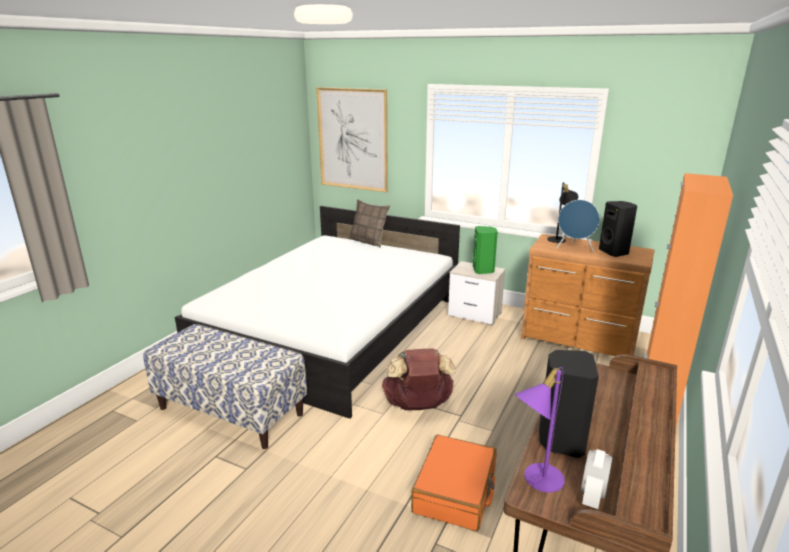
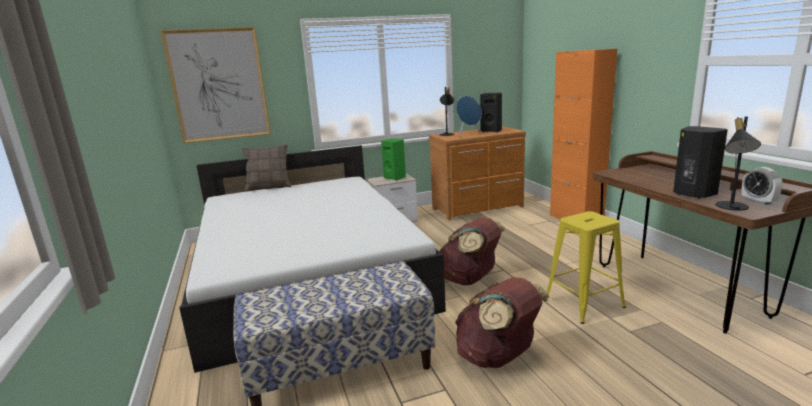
camera: 45 degrees left, 5 degrees down
(309, 476) = (498, 357): none -> brown backpack
(455, 492) = (583, 303): orange suitcase -> yellow stool
(536, 478) = (731, 207): purple table lamp -> black table lamp

